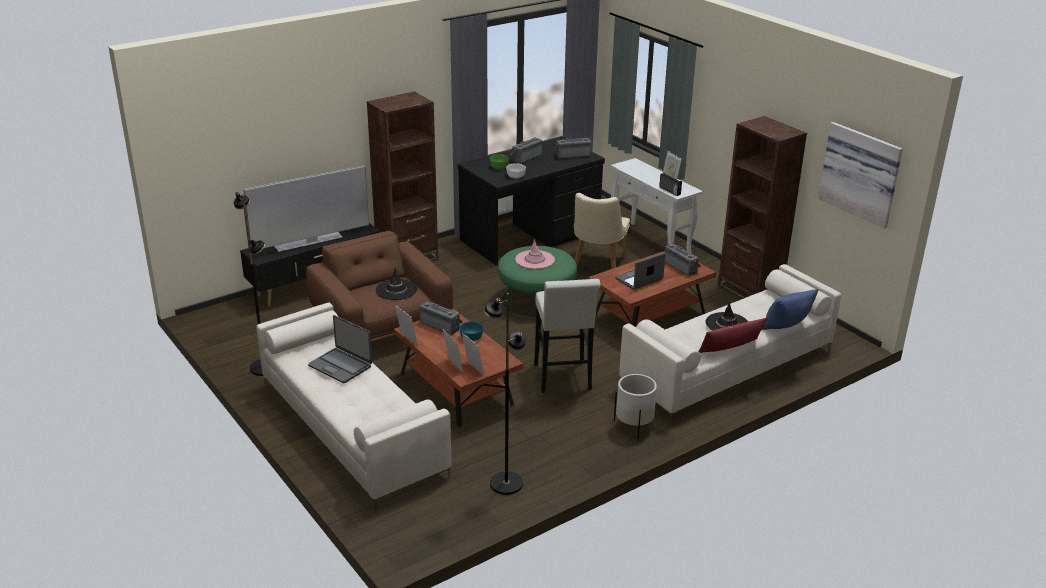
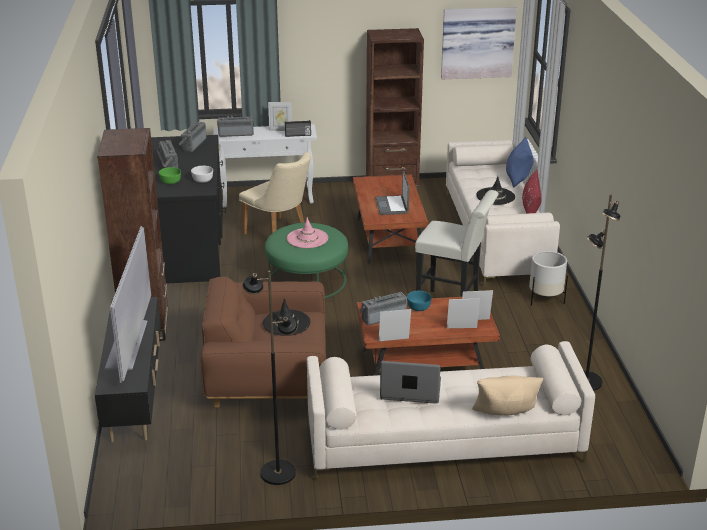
camera: 60 degrees left, 0 degrees up
(337, 418) = (504, 415): none -> beige pillow
(340, 366) = (410, 390): laptop -> laptop turned 150 degrees counterclockwise
(682, 267) = (390, 184): radio -> radio (236, 133)

